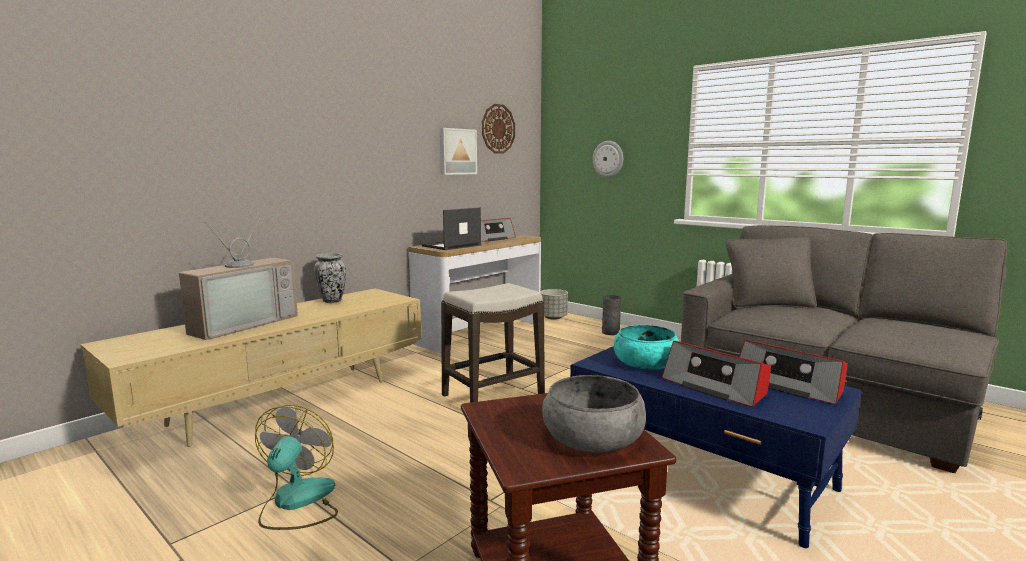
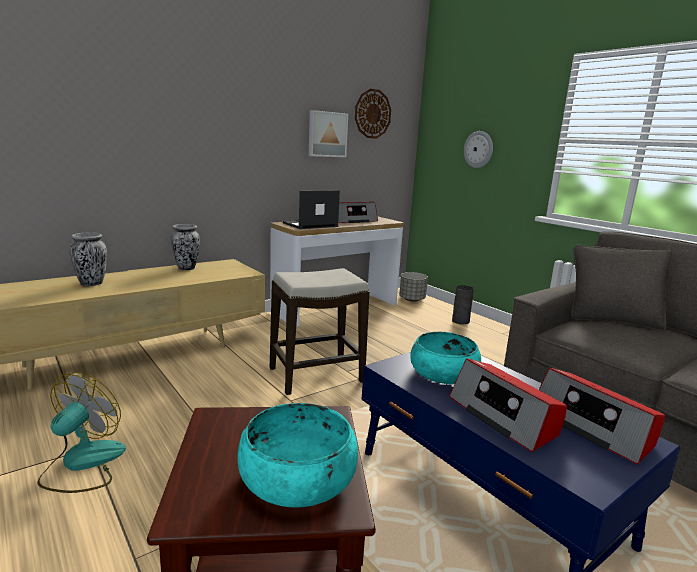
camera: 10 degrees right, 5 degrees up
(241, 323) = (91, 283): television -> vase
(592, 437) = (297, 479): grey bowl -> turquoise bowl

